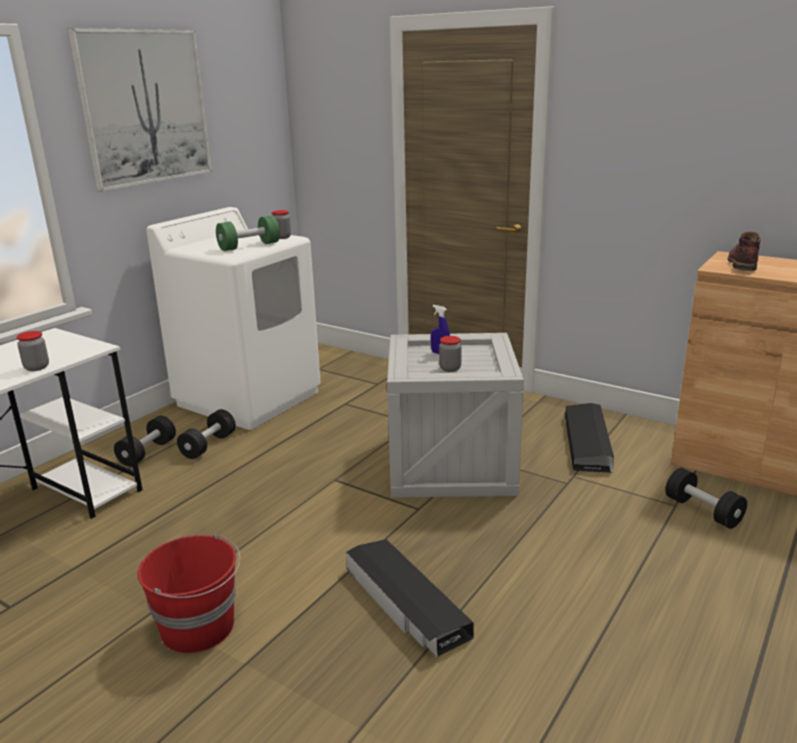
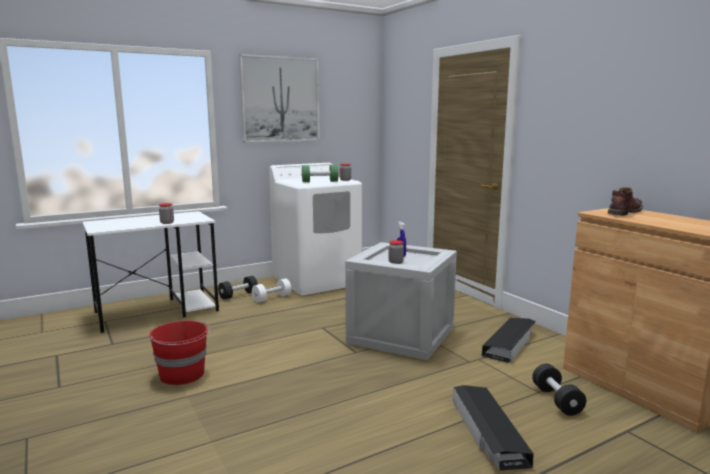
camera: 25 degrees right, 10 degrees down
(208, 445) = (272, 298): black dumbbell -> white dumbbell
(406, 603) = (298, 394): black storage box -> black storage box (488, 432)

